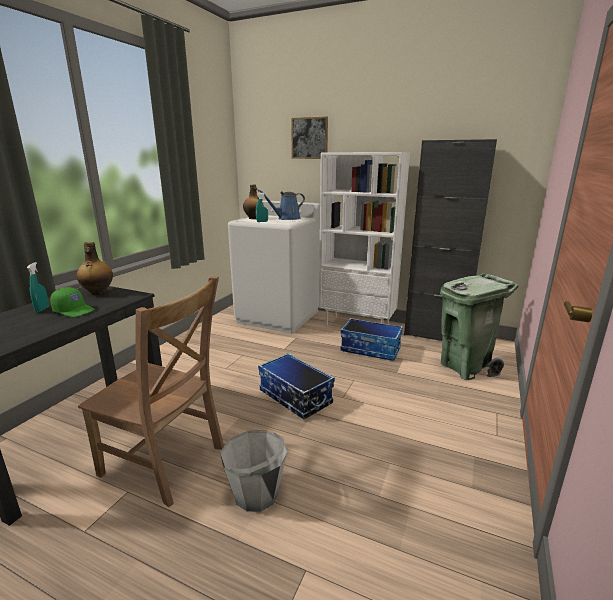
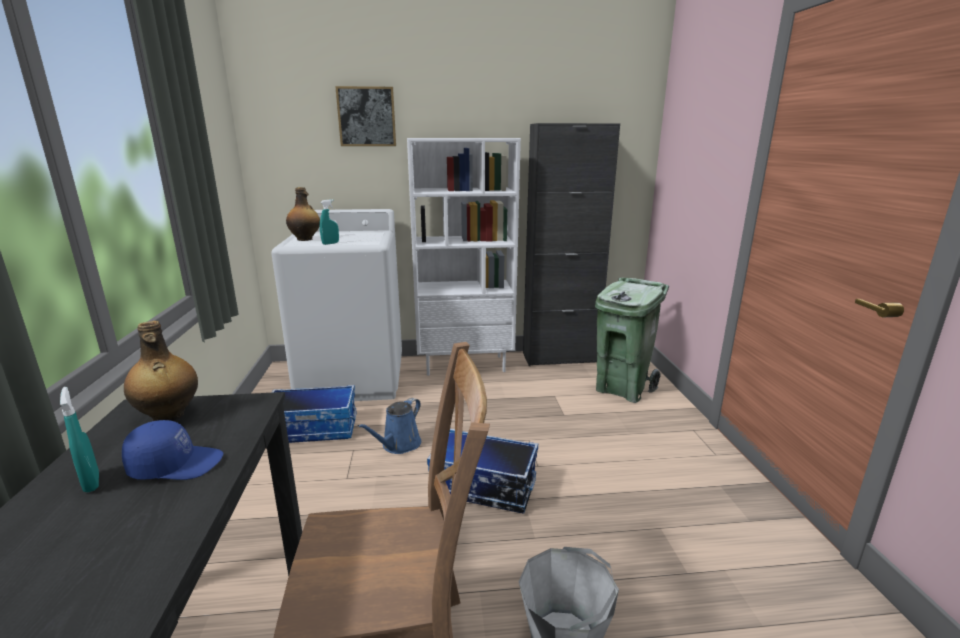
camera: 30 degrees left, 0 degrees up
(74, 310) = (176, 464): green cap -> blue cap
(286, 218) = (356, 235): blue watering can -> blue watering can (399, 445)
(371, 349) = (511, 394): storage box -> storage box (314, 429)

